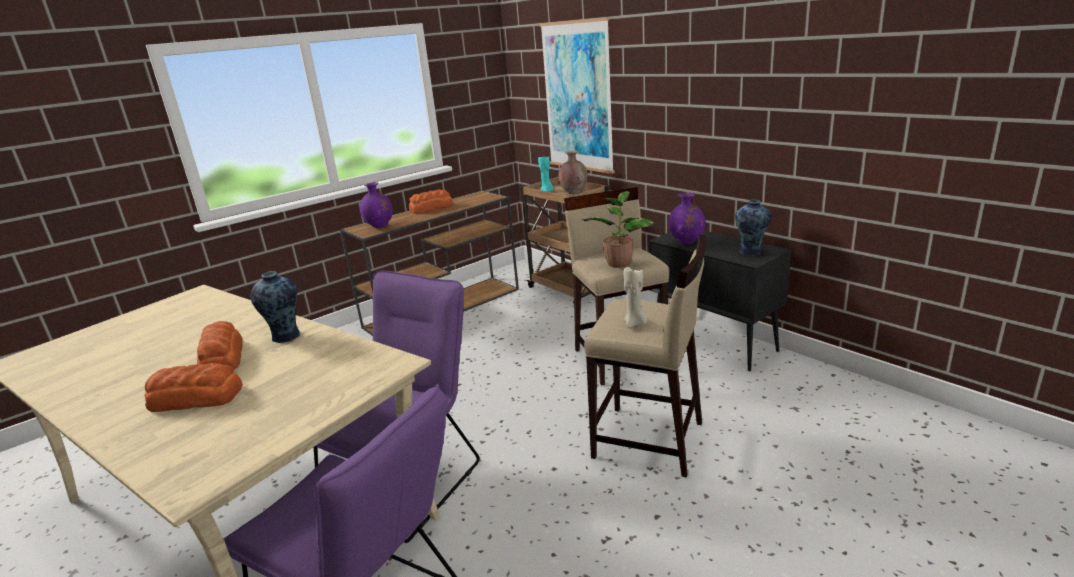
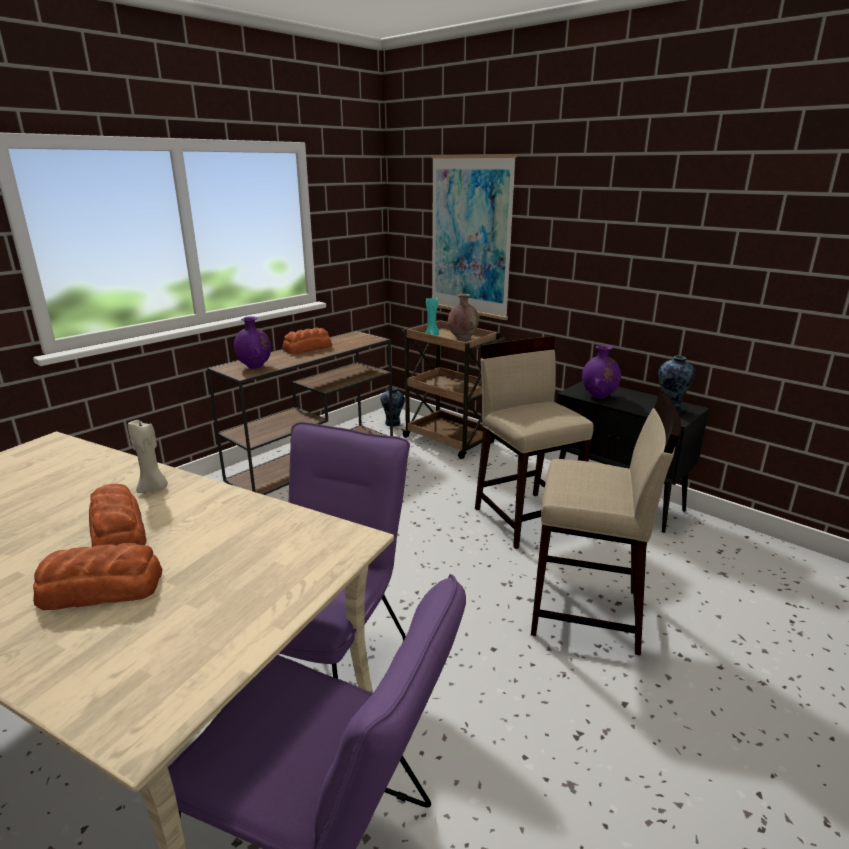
camera: 10 degrees left, 0 degrees up
(286, 337) = (194, 503): vase -> vase (393, 424)
(619, 263) = (541, 417): potted plant -> none
(635, 323) = (594, 488): beige candle -> beige candle (153, 487)

